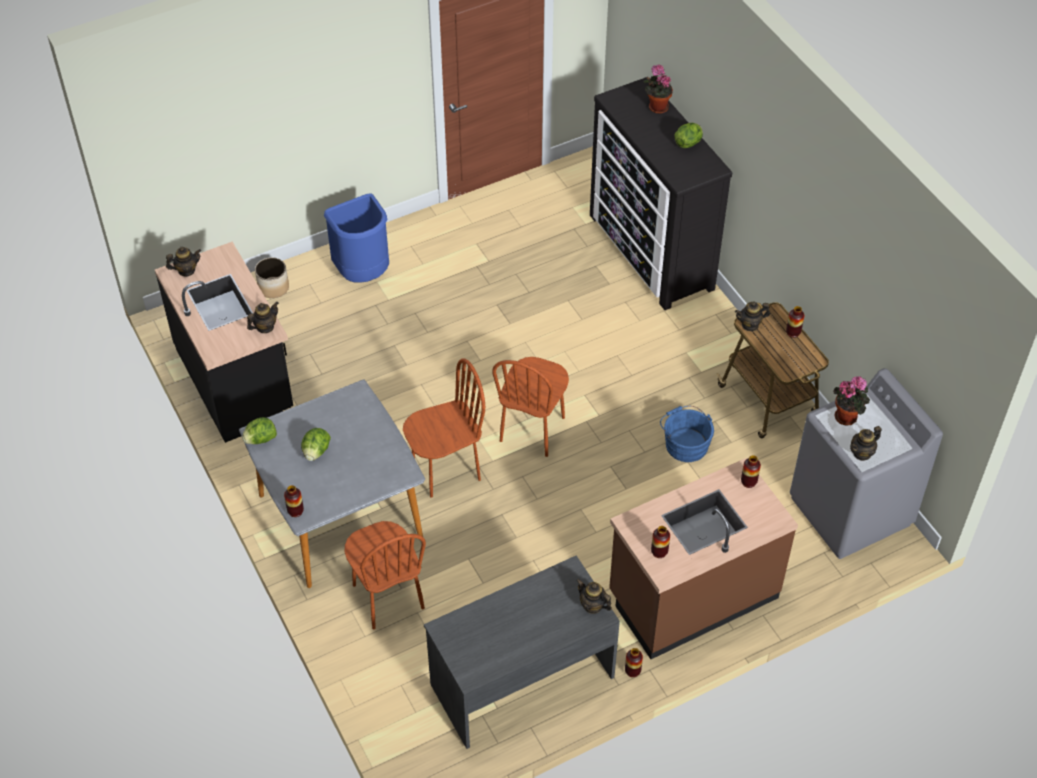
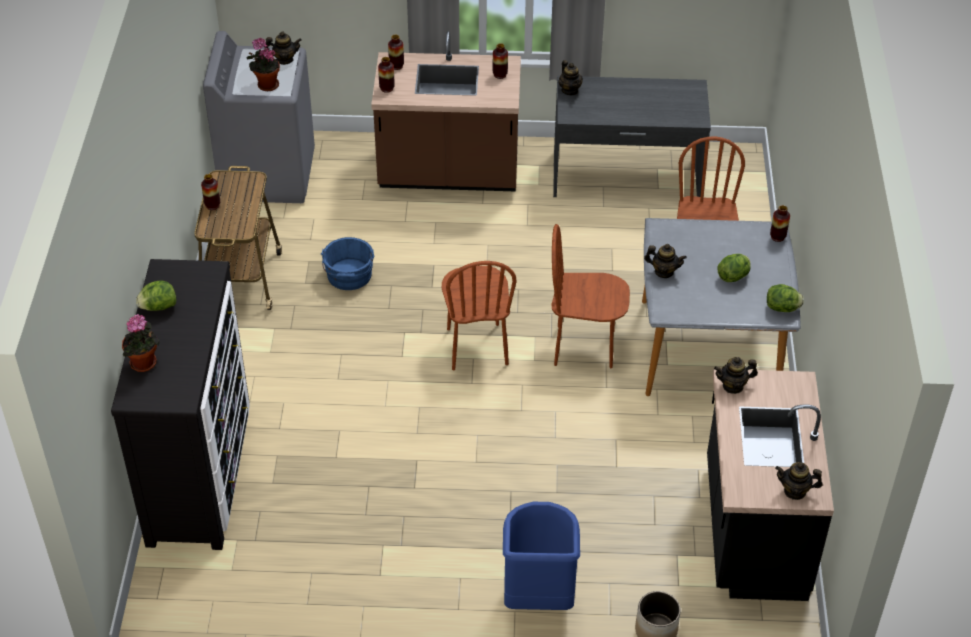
camera: 150 degrees left, 5 degrees down
(533, 429) = (476, 346): brown chair -> brown chair turned 120 degrees clockwise
(632, 671) = (536, 149): vase -> vase (396, 66)
(750, 325) = (242, 227): teapot -> teapot (664, 272)

